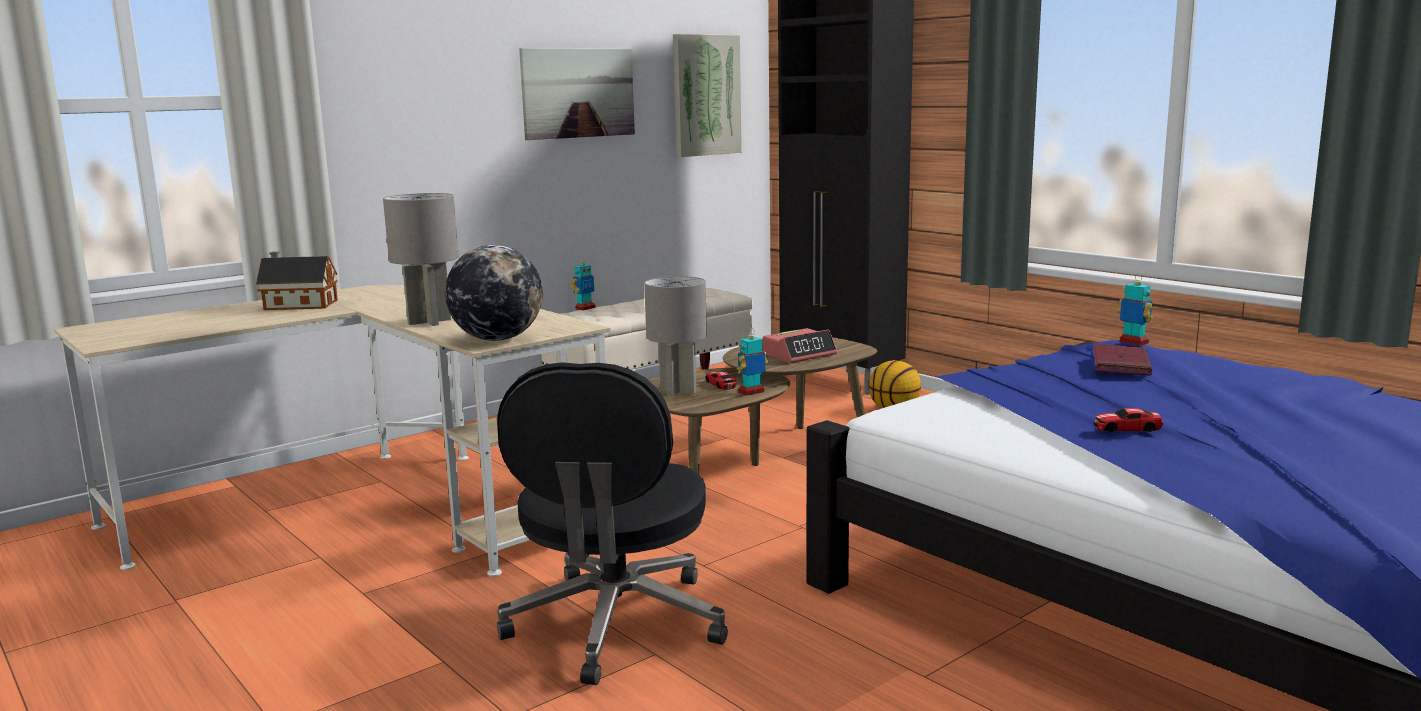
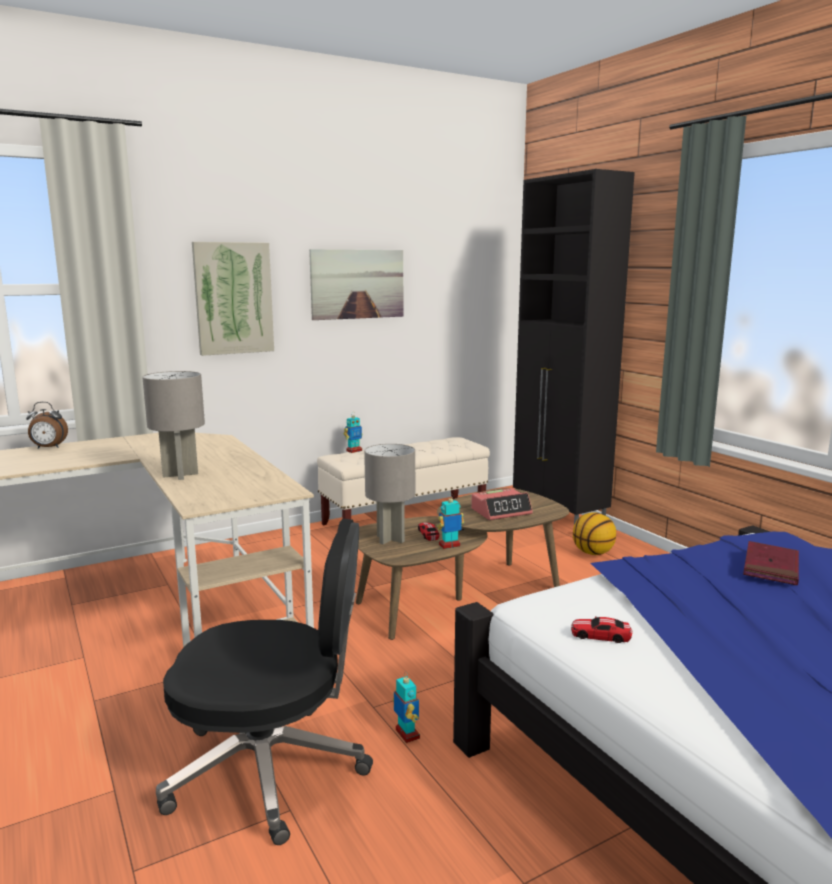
camera: 10 degrees right, 0 degrees up
(220, 309) = (48, 448): none -> alarm clock
(298, 305) = (104, 448): toy house -> none
(497, 339) = (213, 500): globe -> none
(615, 625) = (271, 768): black office chair -> black office chair turned 105 degrees counterclockwise
(706, 95) = (465, 286): picture -> picture (233, 298)
(1127, 428) = (753, 660): toy car -> toy car (601, 635)
(1133, 342) = (792, 538): toy robot -> toy robot (407, 734)

